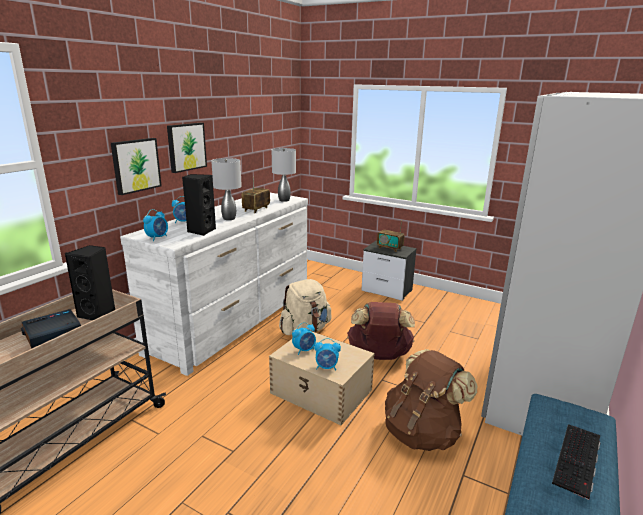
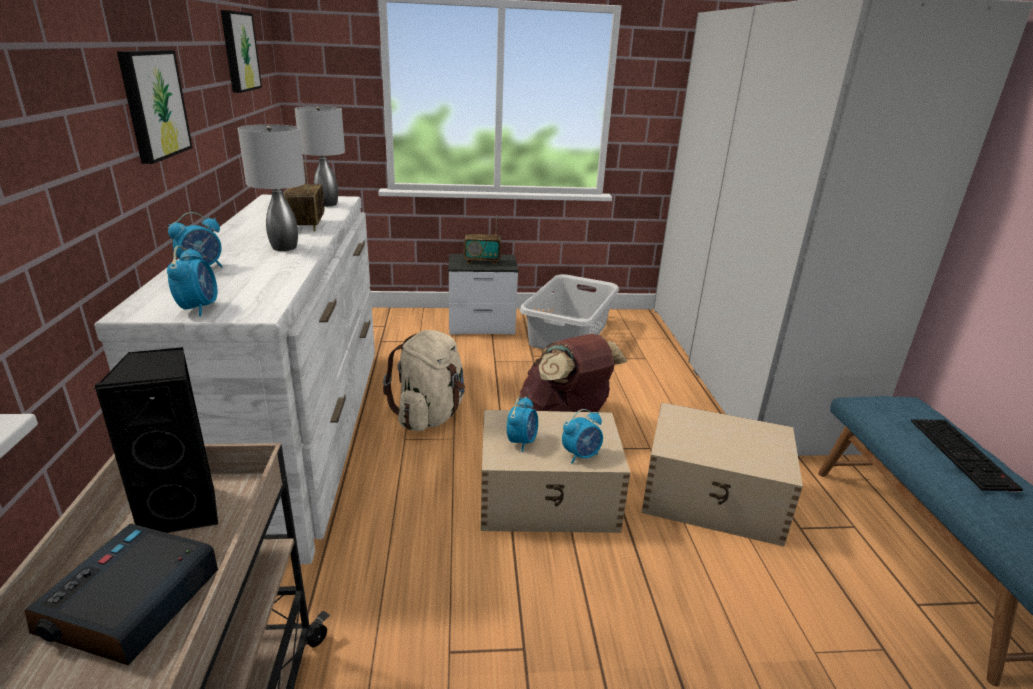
camera: 35 degrees left, 5 degrees up
(135, 165) = (82, 148): picture -> picture (238, 51)
(201, 231) = (270, 278): black speaker -> none
(422, 433) = (713, 497): brown backpack -> beige storage box
(439, 310) = (569, 334): none -> grey laundry basket

